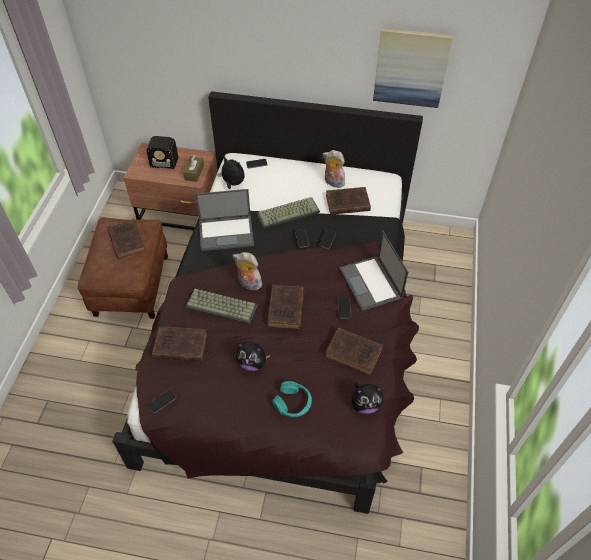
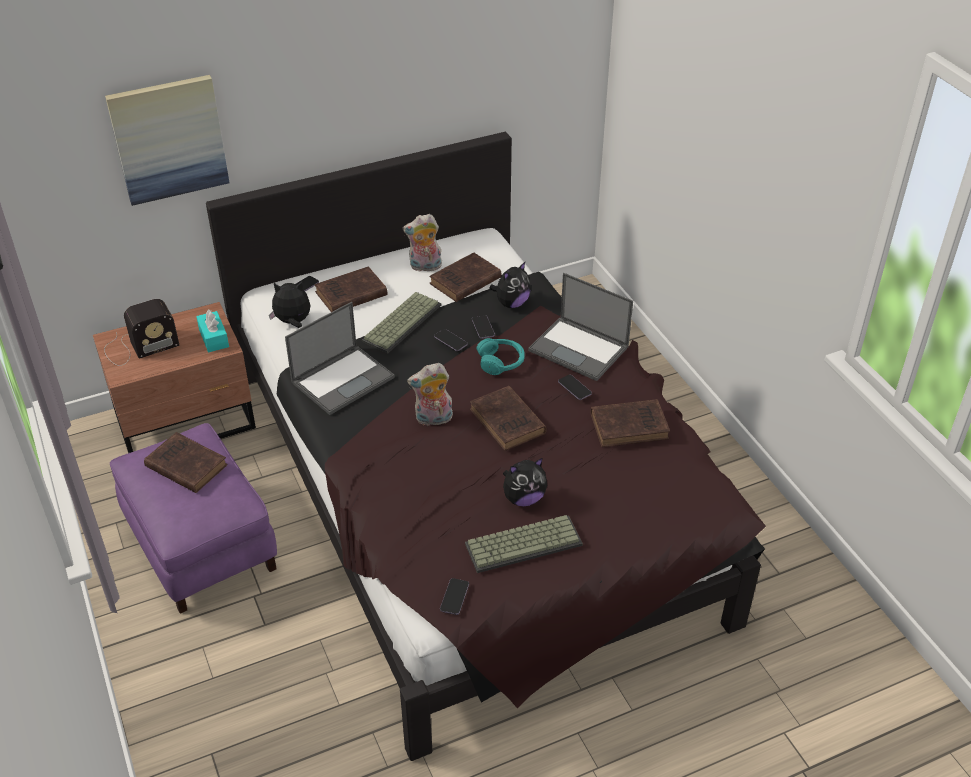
camera: 35 degrees left, 10 degrees down
(131, 285) = (201, 546): brown ottoman -> purple ottoman
(179, 346) = (414, 527): brown book -> brown book (349, 294)
(194, 172) = (214, 338): brown tissue box -> turquoise tissue box
(222, 306) = (426, 457): keyboard -> keyboard (524, 543)
(293, 403) = (613, 512): turquoise headphones -> turquoise headphones (501, 362)
(365, 404) = (691, 471): plush toy -> plush toy (511, 303)
(411, 67) = (478, 70): picture -> picture (169, 139)

